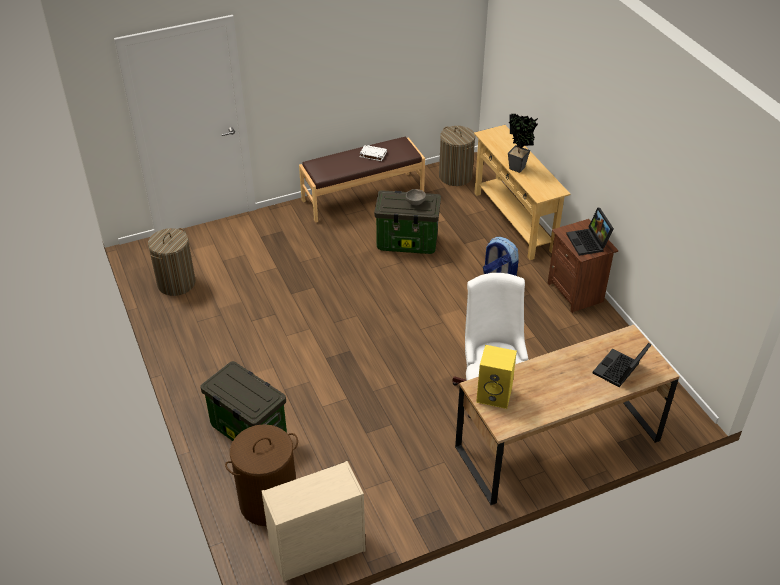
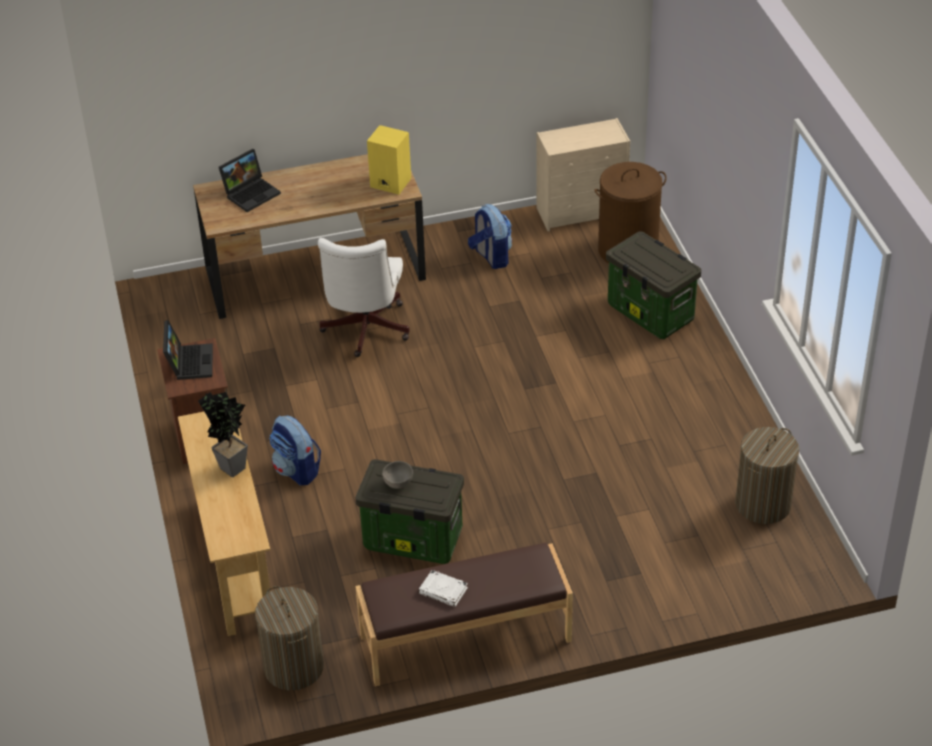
camera: 170 degrees left, 0 degrees up
(400, 480) = (491, 257): none -> backpack

